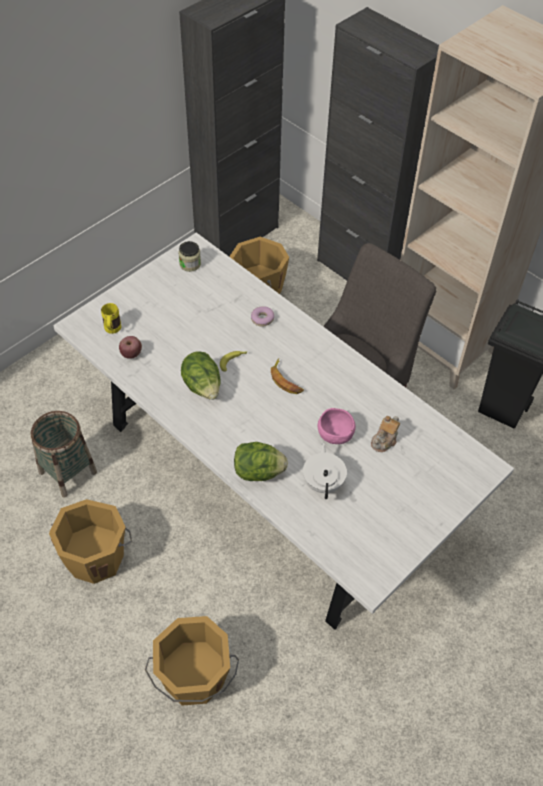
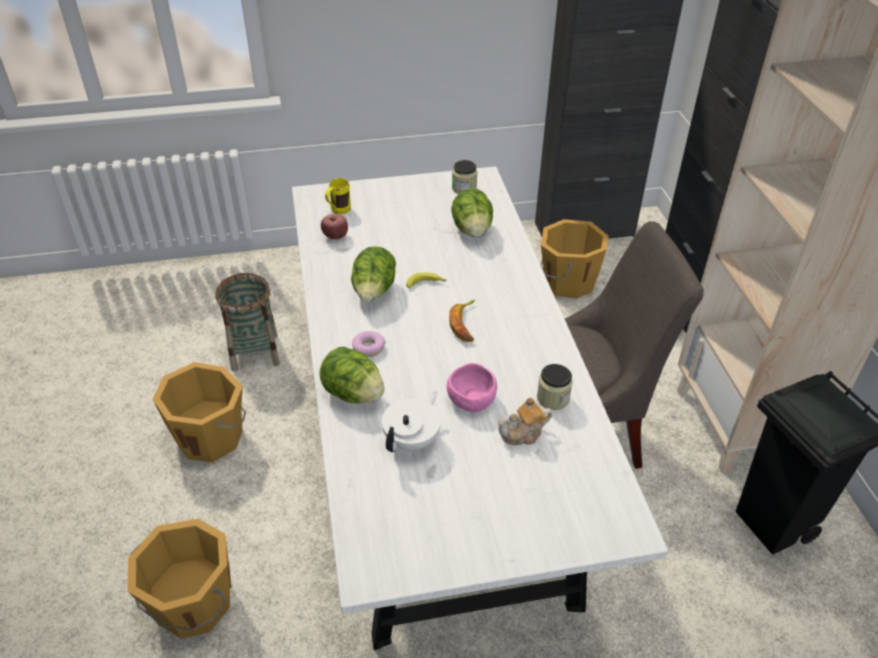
camera: 35 degrees right, 10 degrees down
(227, 299) = (472, 230): none -> lettuce
(262, 319) = (492, 260): donut -> donut (368, 348)
(383, 405) = (553, 398): none -> jar

